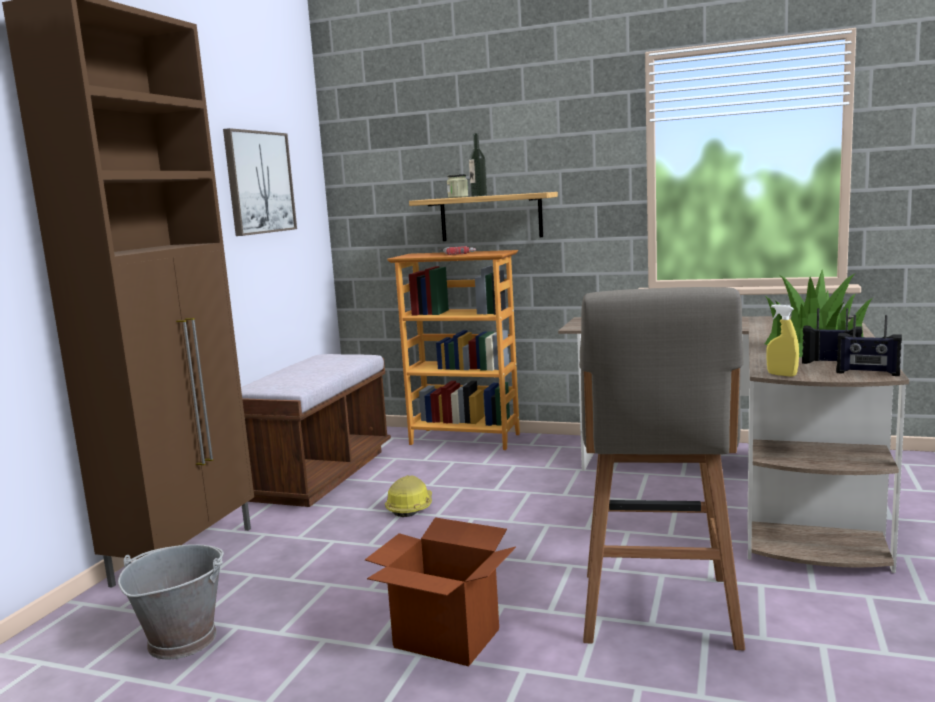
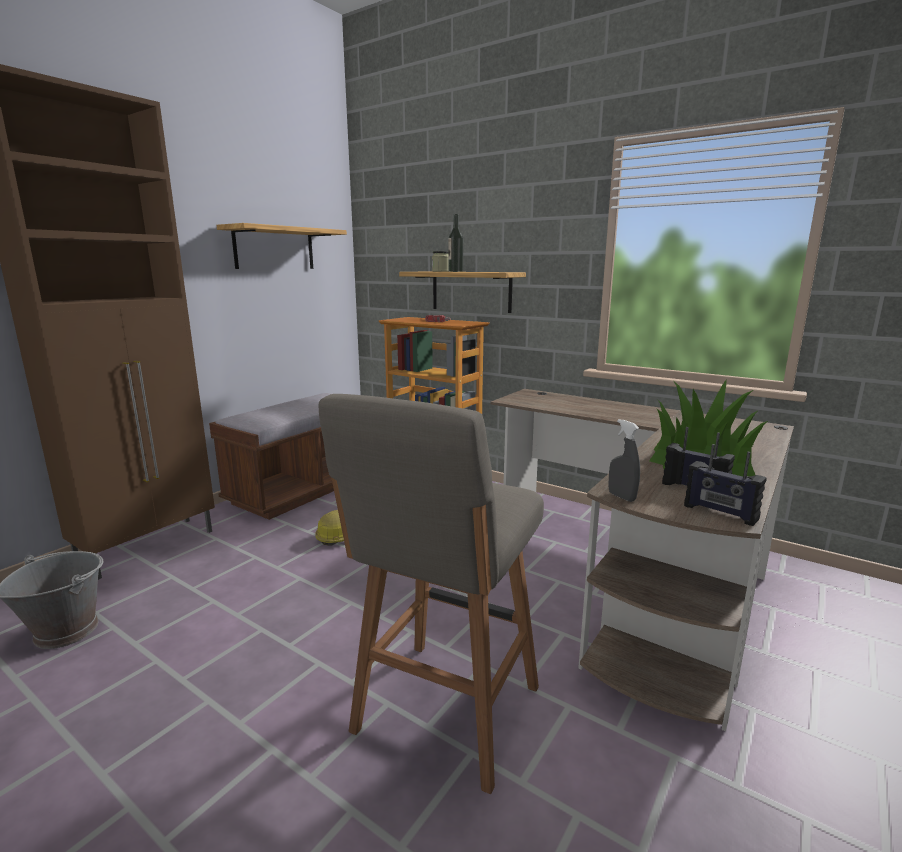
camera: 15 degrees right, 5 degrees up
(259, 182) = (274, 248): picture -> shelf
(446, 638) = (243, 688): cardboard box -> none
(782, 375) = (621, 497): yellow spray bottle -> grey spray bottle

